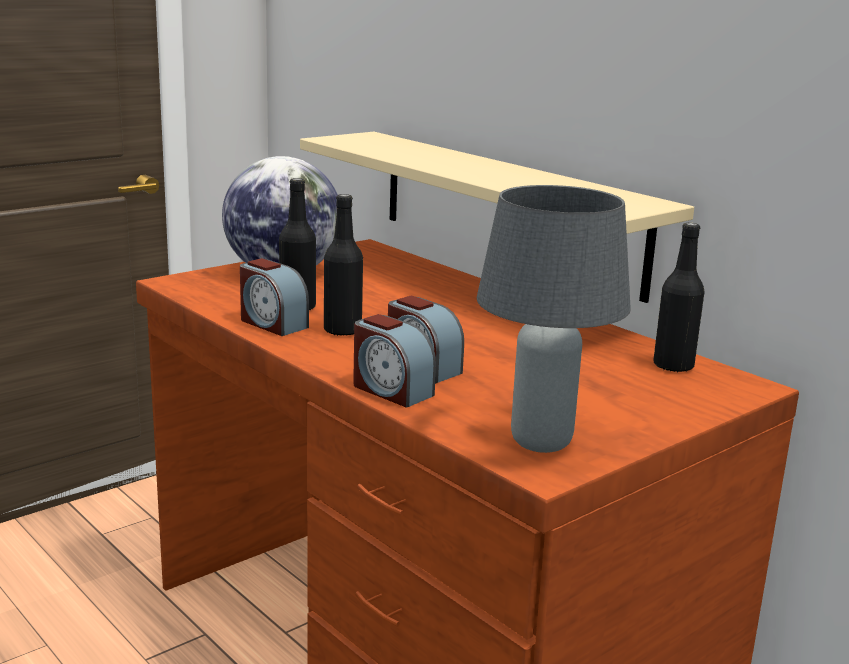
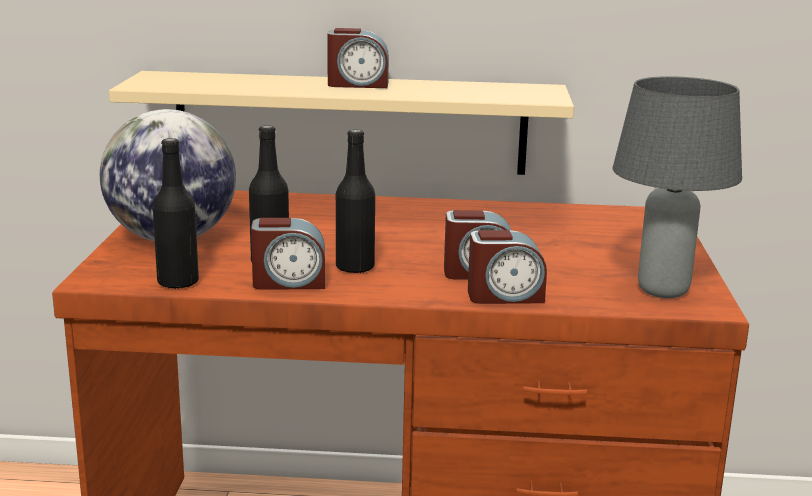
camera: 45 degrees left, 0 degrees up
(489, 168) = (358, 84): none -> alarm clock
(673, 366) = (597, 216): black bottle -> black bottle (178, 282)

